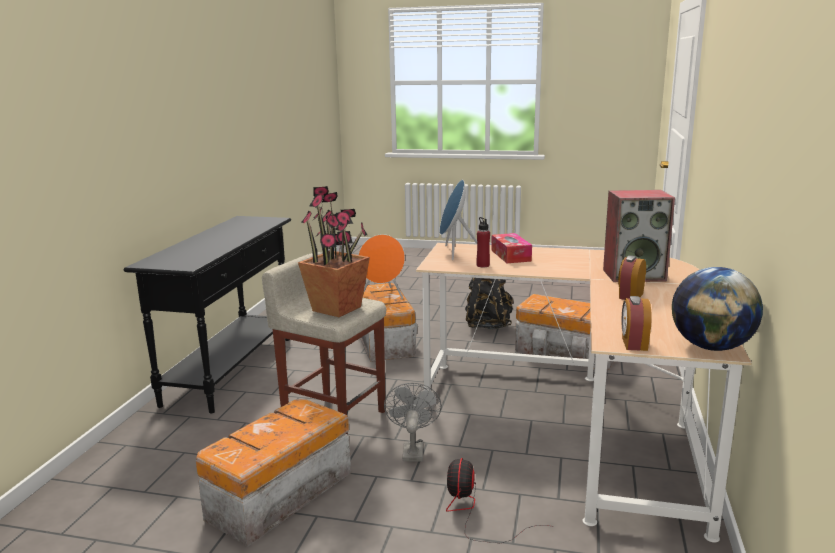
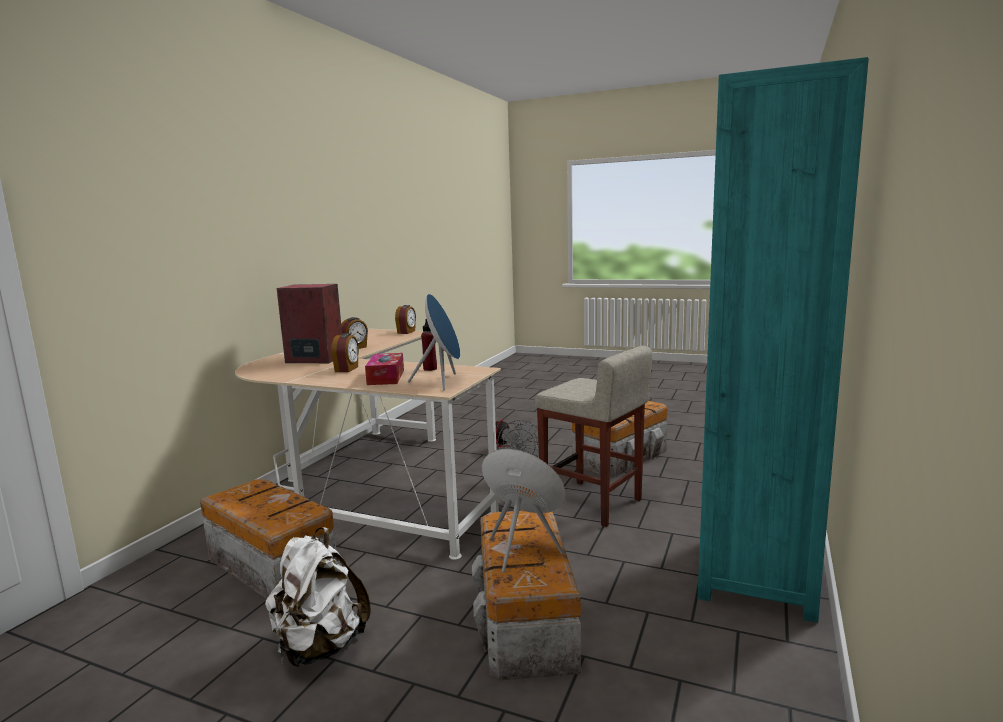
camera: 170 degrees left, 5 degrees down
(231, 369) = (757, 575): black console table -> turquoise bookcase
(337, 309) = (581, 386): potted plant -> none
(488, 325) = (319, 647): black backpack -> white backpack
(565, 263) = (347, 369): none -> alarm clock
(711, 347) = (370, 331): globe -> none

